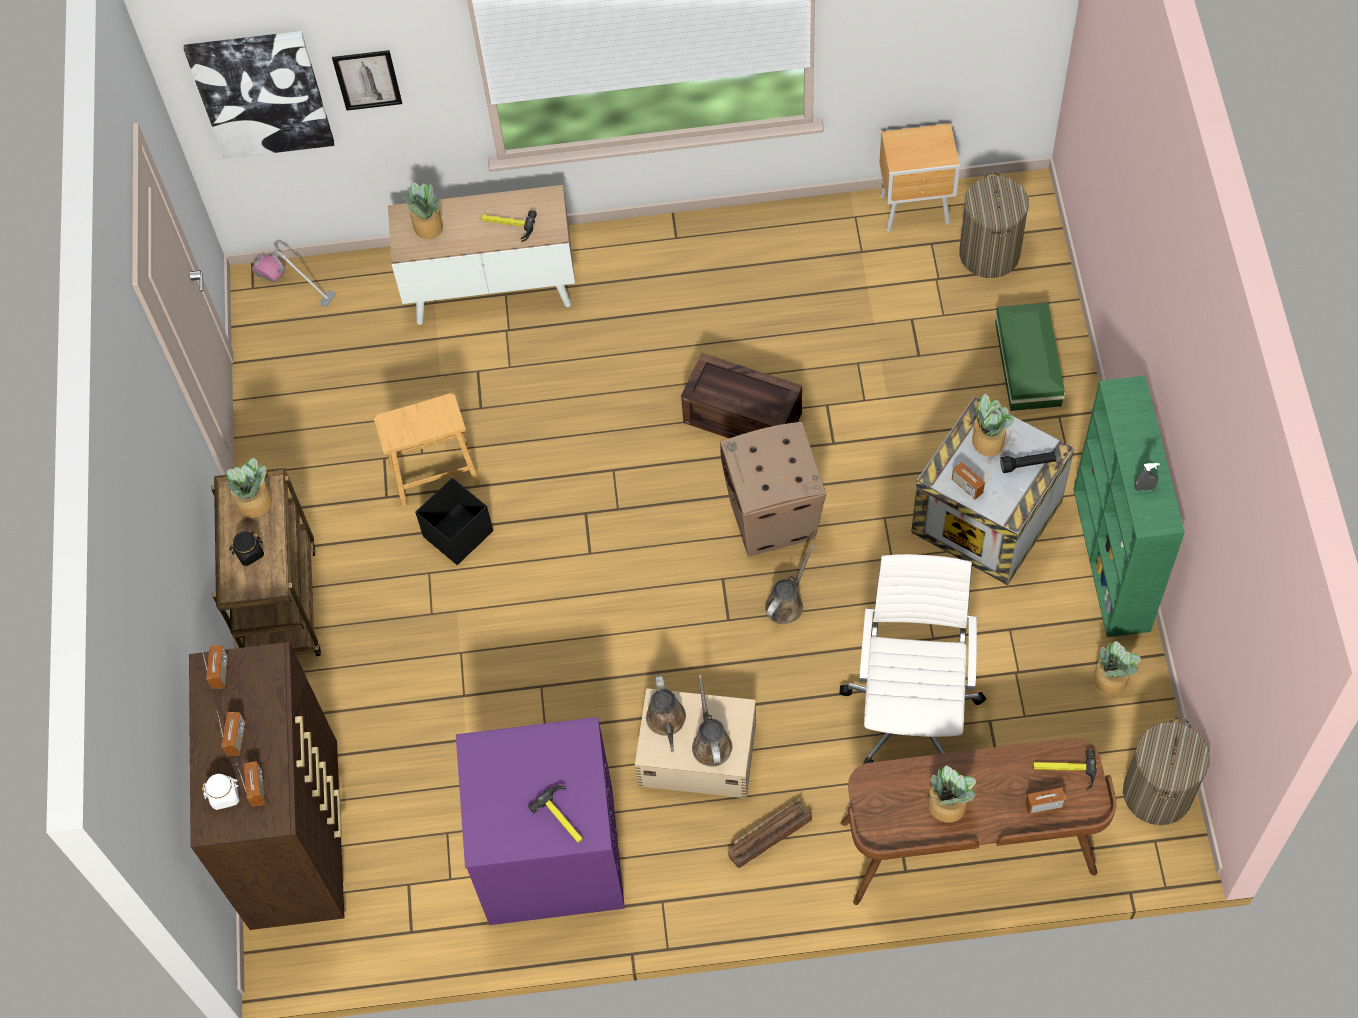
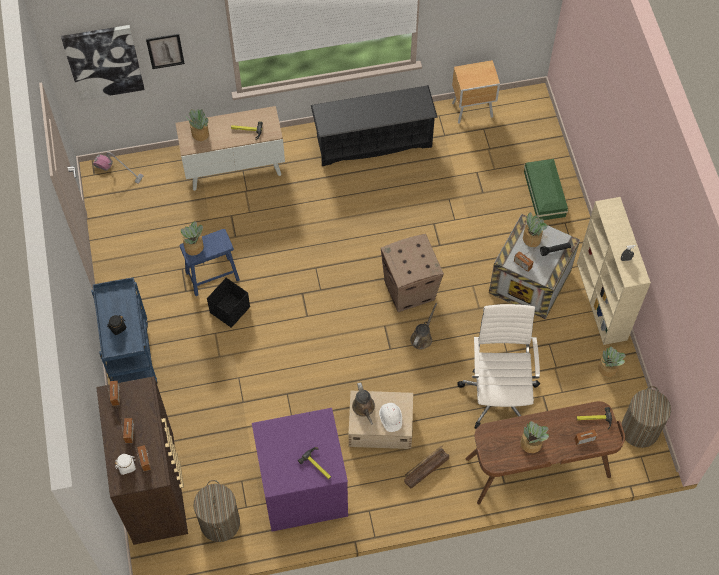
camera: 10 degrees left, 0 degrees up
(256, 503) = (118, 298): potted plant -> potted plant (194, 247)
(280, 602) = (130, 355): brown cart -> blue cart
(434, 473) = (212, 275): brown stool -> blue stool
(711, 742) = (390, 418): brown watering can -> white hard hat
(736, 256) = (373, 141): none -> black shoe rack
(744, 417) = (387, 233): crate -> none
(989, 254) = (516, 133): laundry basket -> laundry basket (220, 523)
(1112, 561) = (602, 302): green bookcase -> beige bookcase

